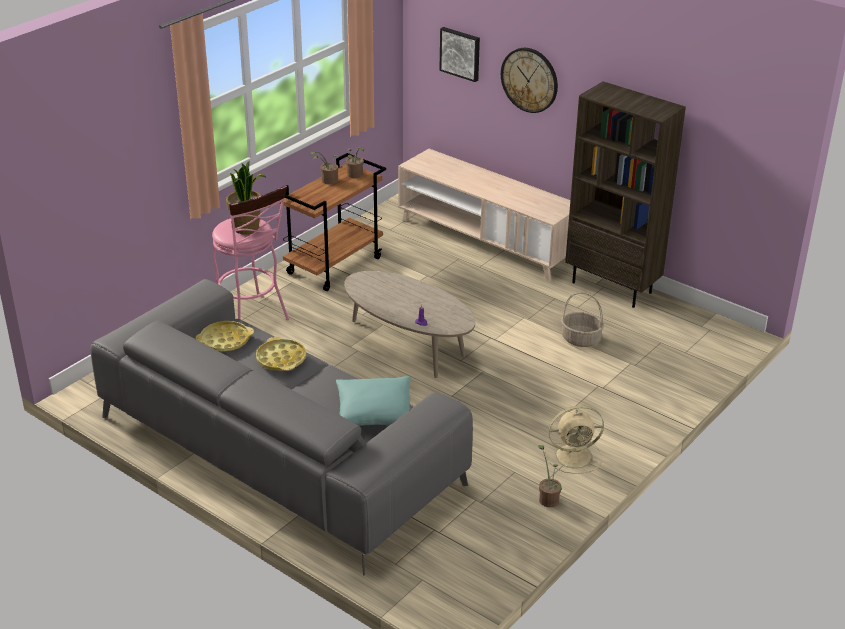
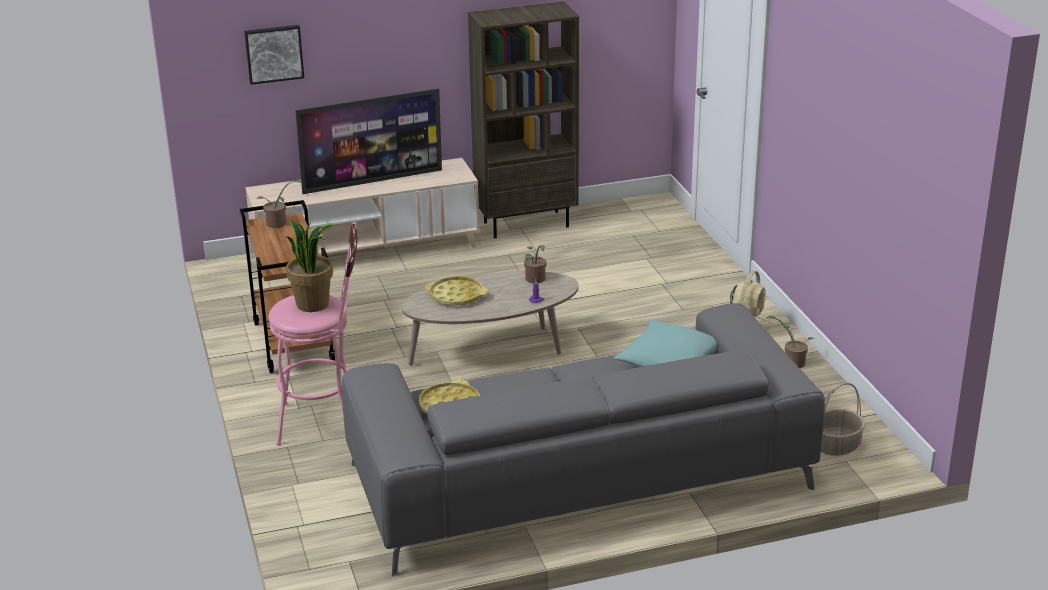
camera: 55 degrees left, 5 degrees down
(281, 359) = (523, 384): yellow tray -> yellow tray (456, 296)
(327, 181) = (267, 241): potted plant -> potted plant (535, 280)
(496, 187) = (372, 181): none -> television
(529, 80) = (373, 47): wall clock -> none
(580, 339) = (585, 266): basket -> basket (835, 446)

